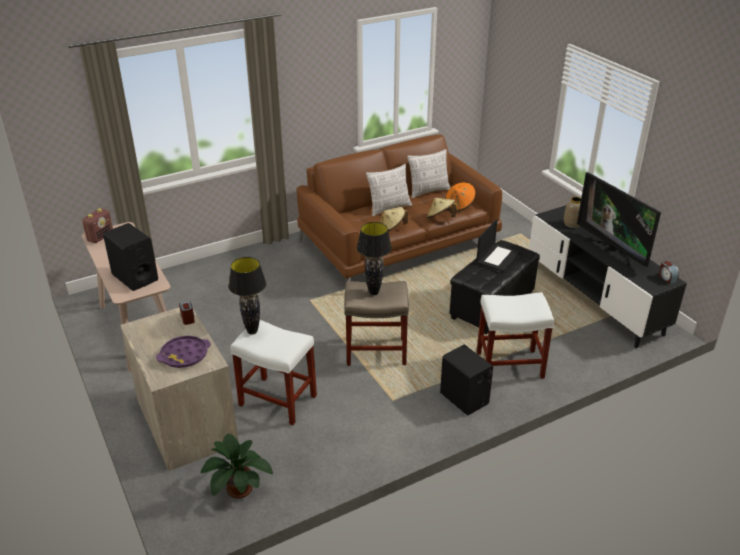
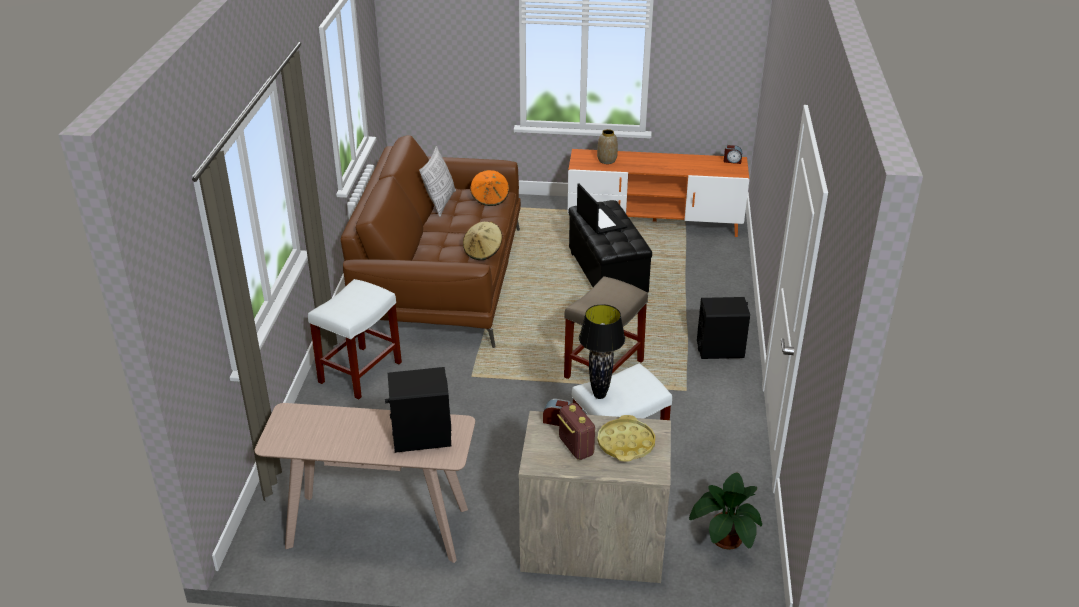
camera: 55 degrees left, 0 degrees up
(100, 237) = (286, 439): radio -> radio (575, 447)
(184, 355) = (626, 443): purple tray -> yellow tray
(373, 293) = (607, 300): black table lamp -> none
(389, 208) = (439, 237): pillow -> none
(440, 217) = (498, 218): beige hat -> none
(508, 365) = (698, 306): white stool -> white stool (359, 373)
(593, 299) = (654, 222): black tv stand -> orange tv stand
(612, 251) = (668, 163): television -> none

